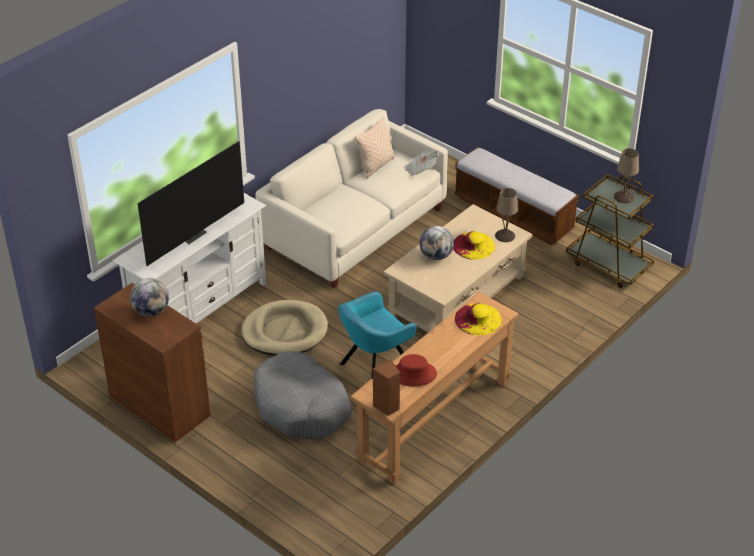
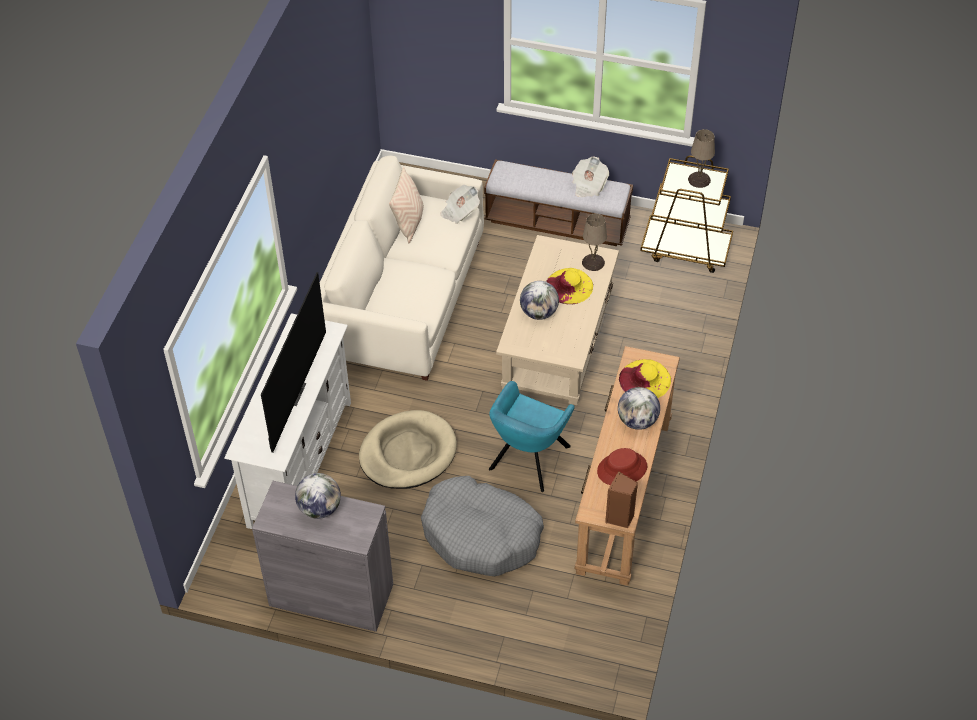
camera: 25 degrees left, 10 degrees up
(159, 405) = (331, 595): brown cabinet -> grey cabinet
(451, 345) = (637, 421): none -> globe
(539, 184) = (588, 185): none -> newspaper

